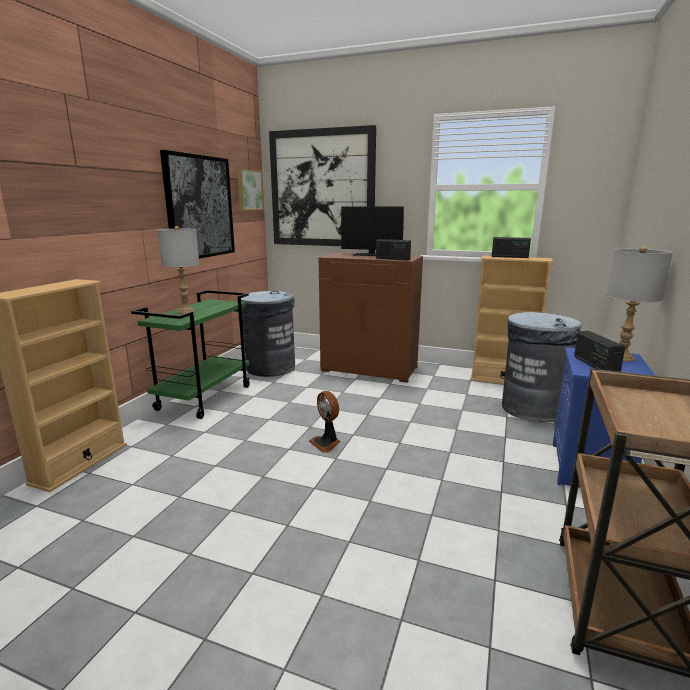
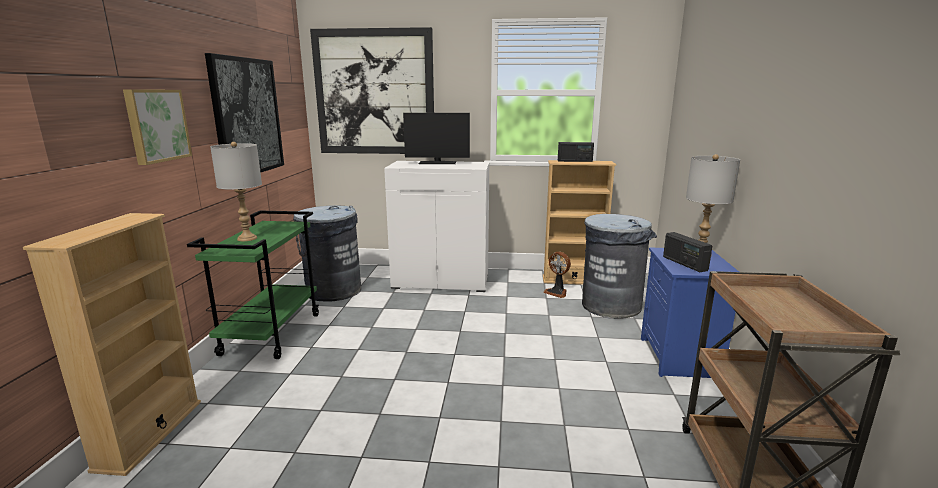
camera: 15 degrees left, 0 degrees up
(248, 190) = (292, 94): picture -> picture (156, 125)
(326, 443) = (431, 367): fan -> fan (557, 292)
(370, 369) = (441, 281): brown cabinet -> white cabinet
(392, 259) = (464, 167): radio -> none

